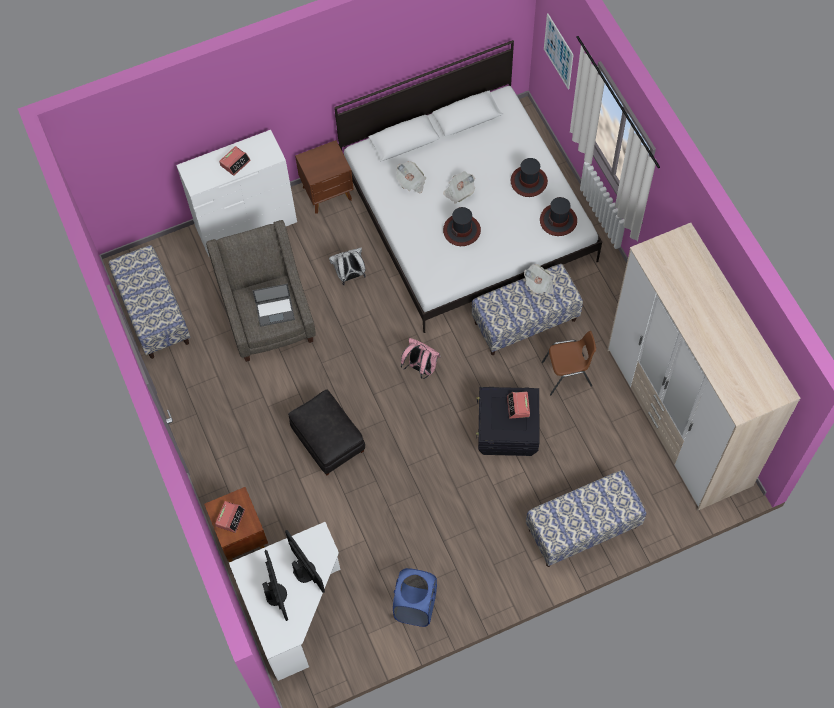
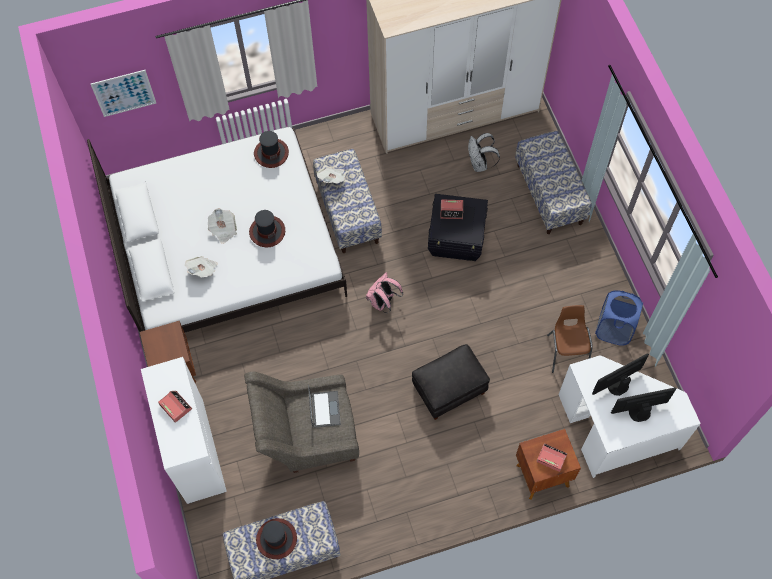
camera: 85 degrees left, 0 degrees up
(350, 276) = (274, 356): white backpack -> white backpack (479, 164)
(529, 181) = (224, 171): hat -> hat (276, 539)
(567, 374) = (405, 186): brown chair -> brown chair (567, 351)

